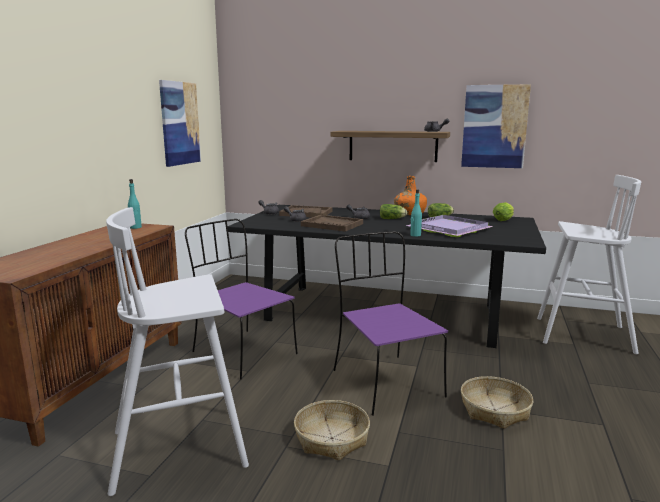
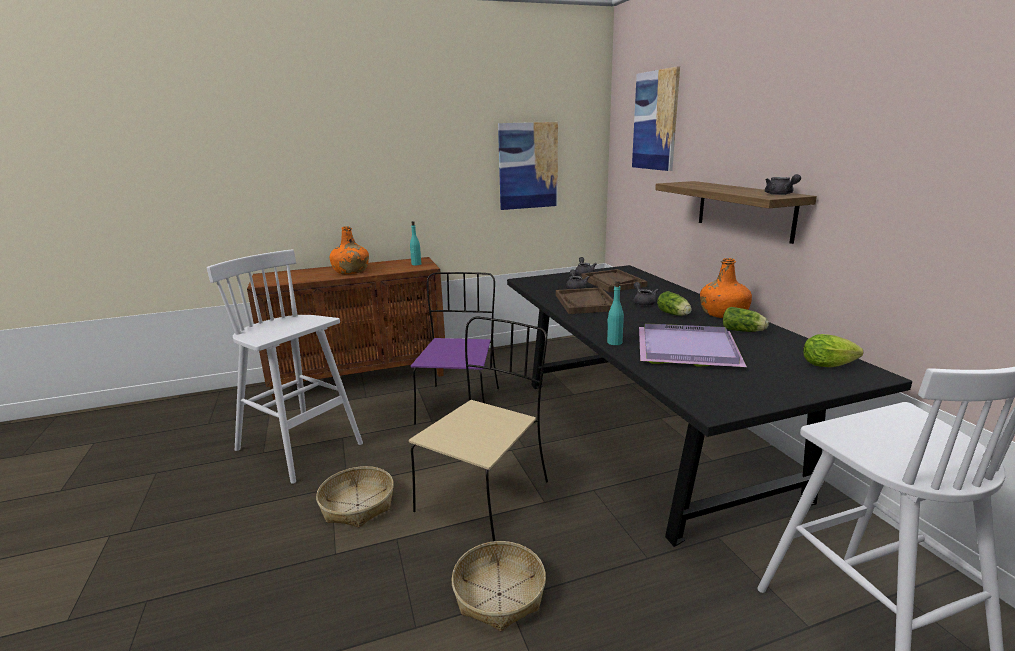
camera: 55 degrees right, 5 degrees up
(85, 244) = (350, 271): none -> orange bottle
(385, 382) = (485, 495): purple chair -> beige chair
(494, 126) = (886, 194): picture -> picture (655, 121)

